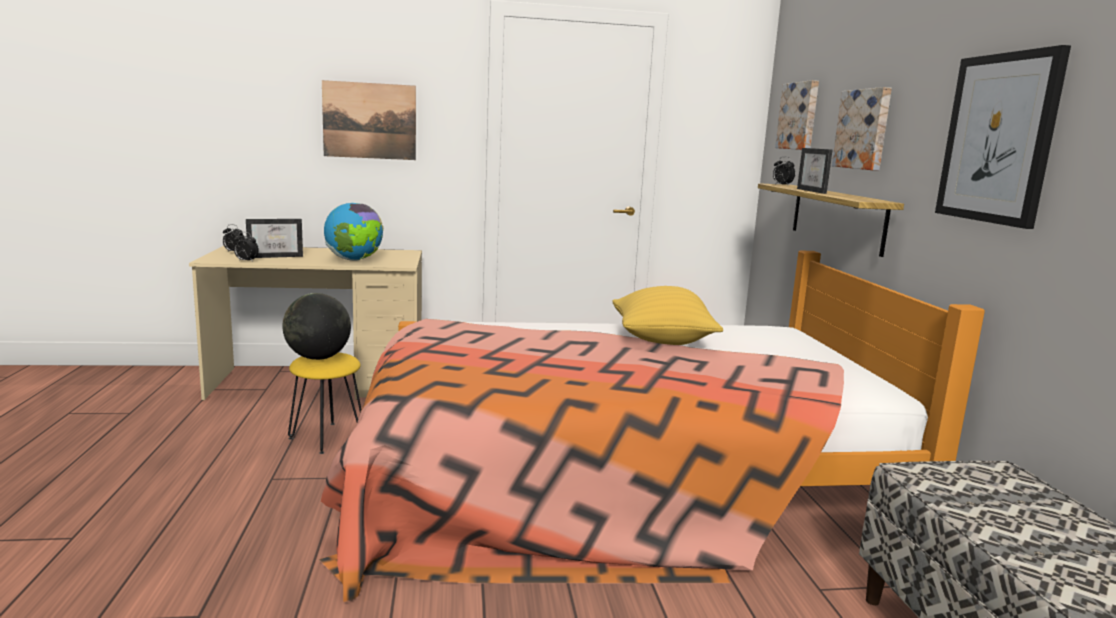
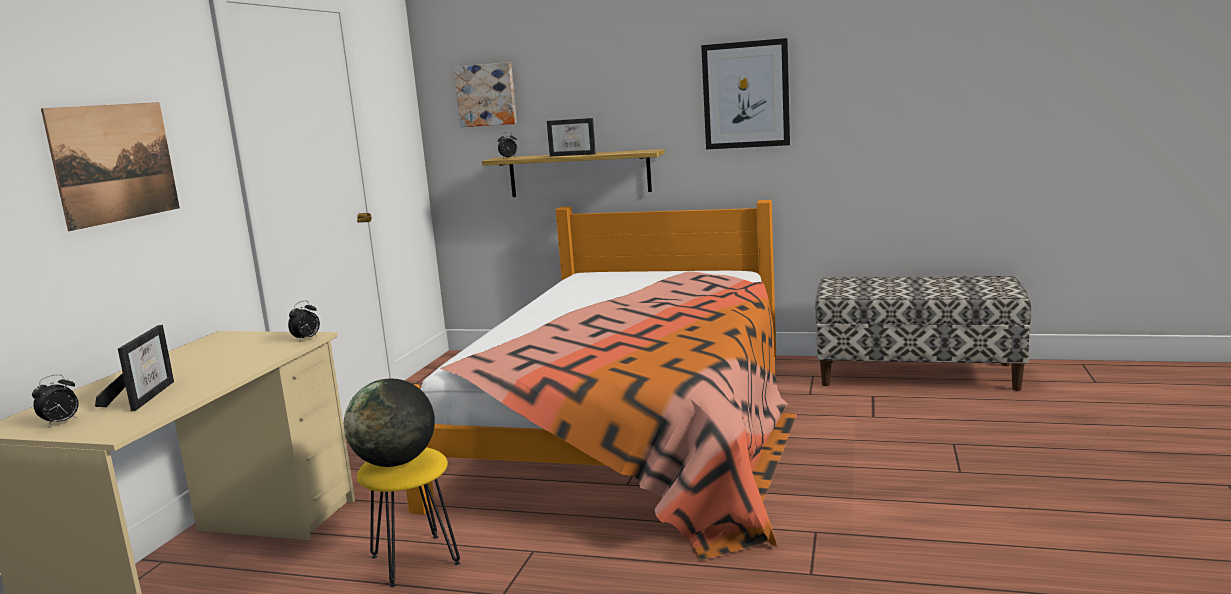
camera: 65 degrees left, 0 degrees up
(246, 261) = (163, 410): alarm clock -> alarm clock (307, 339)
(354, 260) = (245, 357): globe -> none
(662, 341) = (592, 303): yellow pillow -> none
(864, 129) = (595, 99): picture -> none

